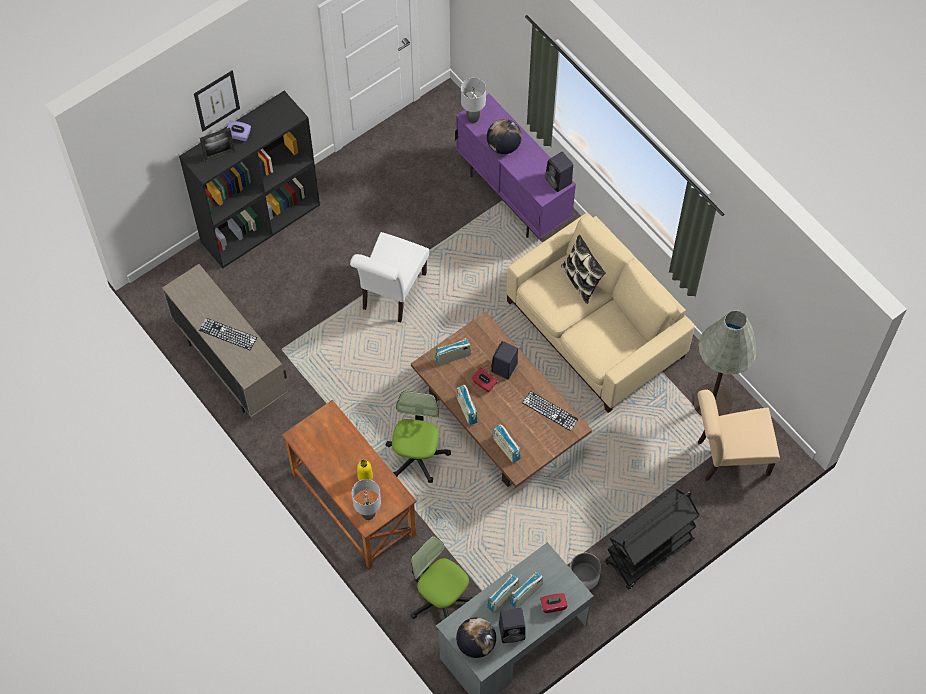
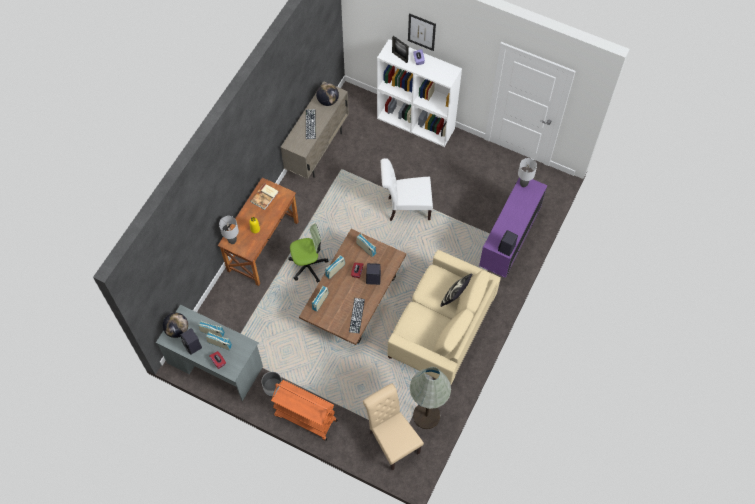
camera: 65 degrees right, 0 degrees up
(260, 222) = (416, 123): black bookcase -> white bookcase
(317, 443) = (265, 197): none -> book
(440, 599) = (225, 315): office chair -> none
(503, 146) = (513, 208): globe -> globe (328, 101)
(649, 552) = (305, 418): black cart -> orange cart

